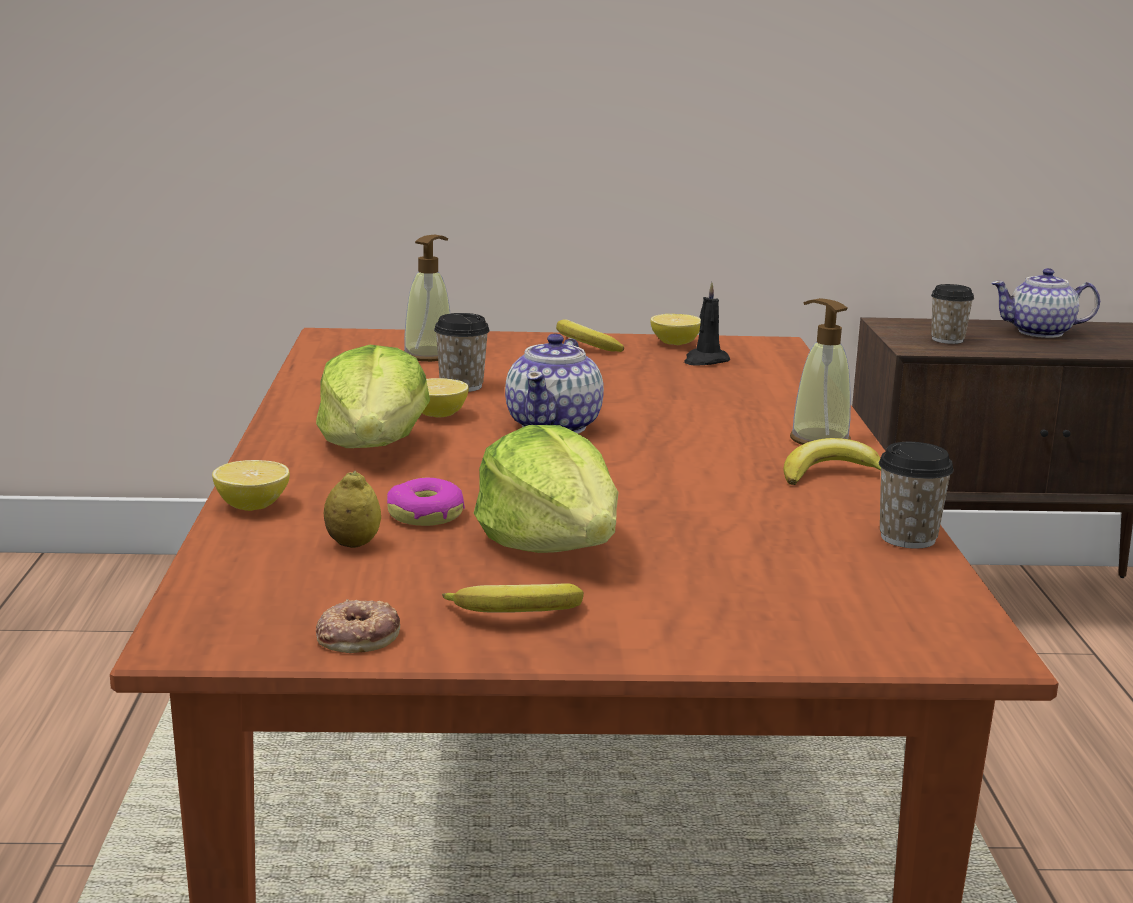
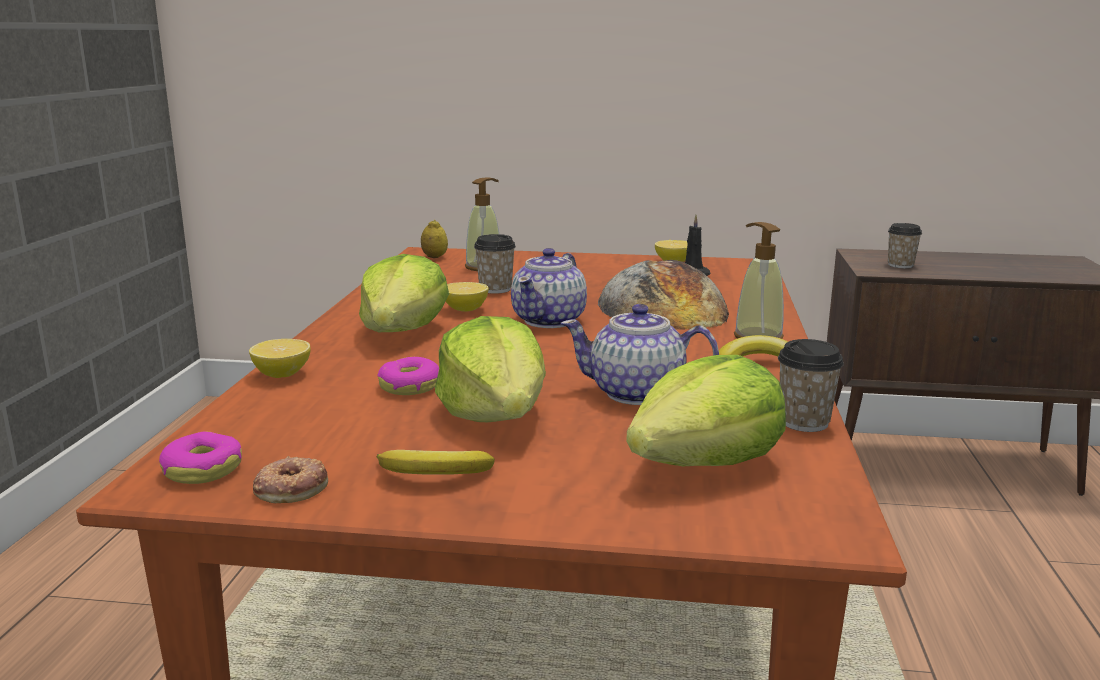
camera: 10 degrees right, 0 degrees up
(235, 622) = (202, 470): none -> donut
(353, 544) = (338, 408): lemon -> lemon (434, 257)
(584, 345) = (603, 262): banana -> none
(688, 404) = (663, 307): none -> bread
(817, 587) = (706, 463): none -> lettuce
(1041, 332) = (978, 261): teapot -> teapot (637, 393)

